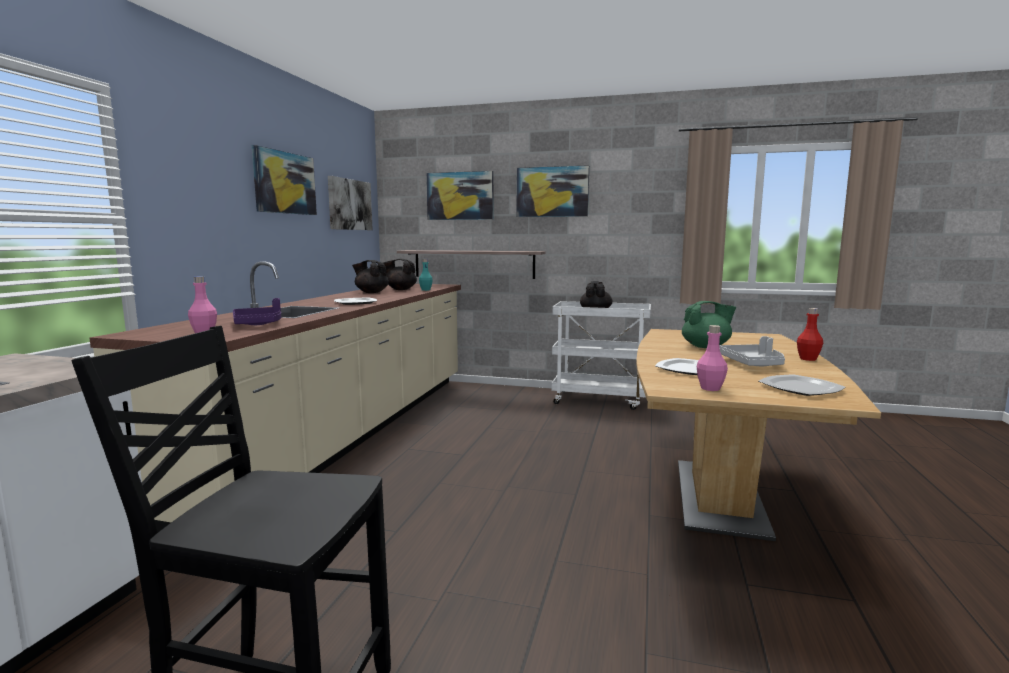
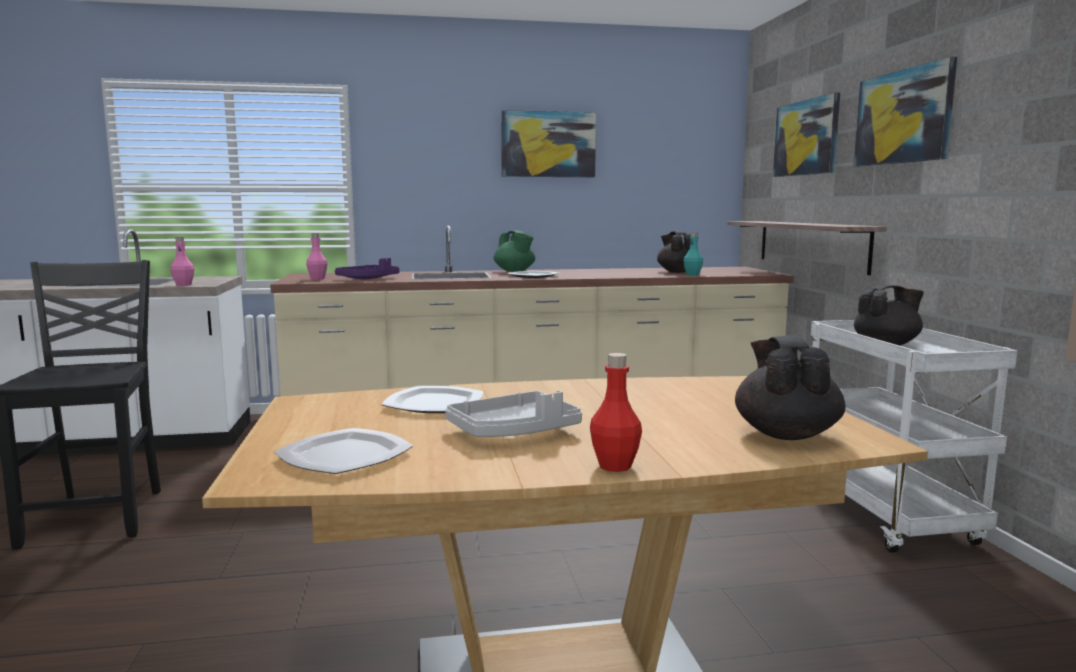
camera: 65 degrees right, 0 degrees up
(349, 204) = (671, 162): picture -> none
(371, 292) = (628, 271): black teapot -> black teapot (785, 434)
(706, 347) = (635, 406): green teapot -> green teapot (515, 271)
(710, 388) = (319, 415): pink bottle -> pink bottle (183, 285)

